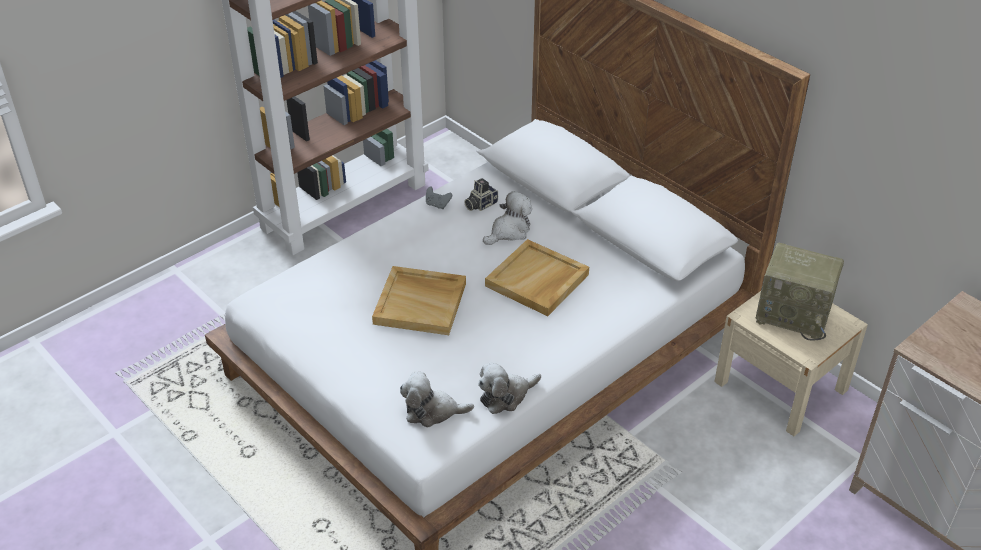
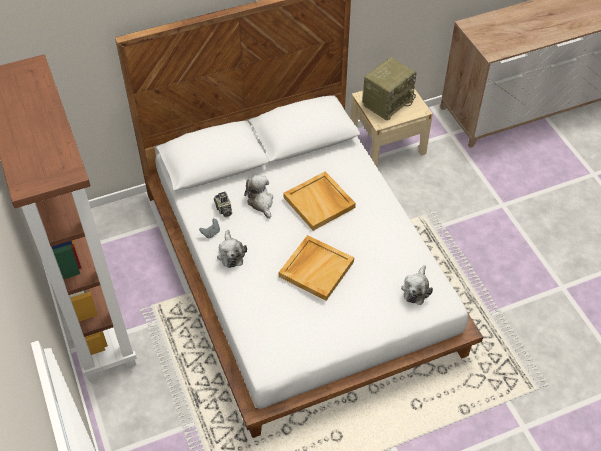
camera: 70 degrees left, 10 degrees up
(506, 396) = (415, 249): plush toy -> plush toy (231, 254)

